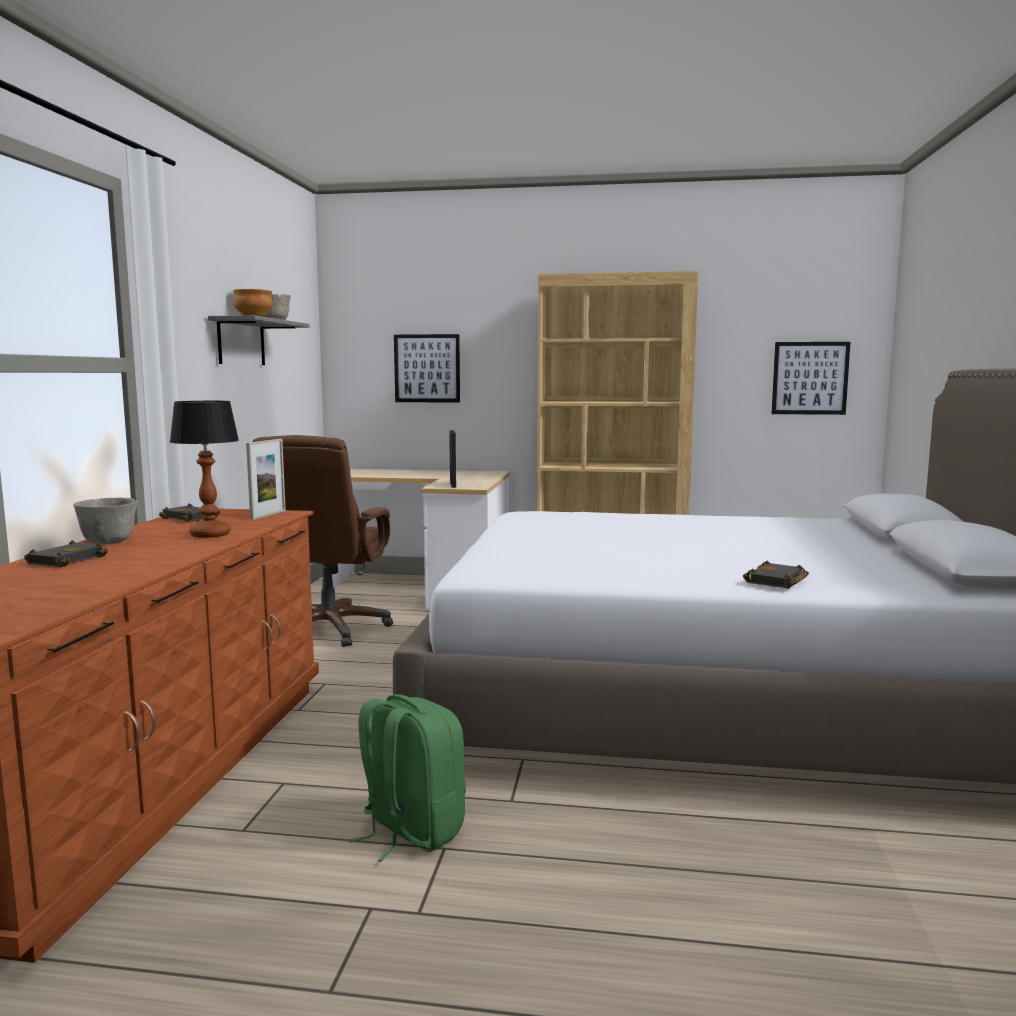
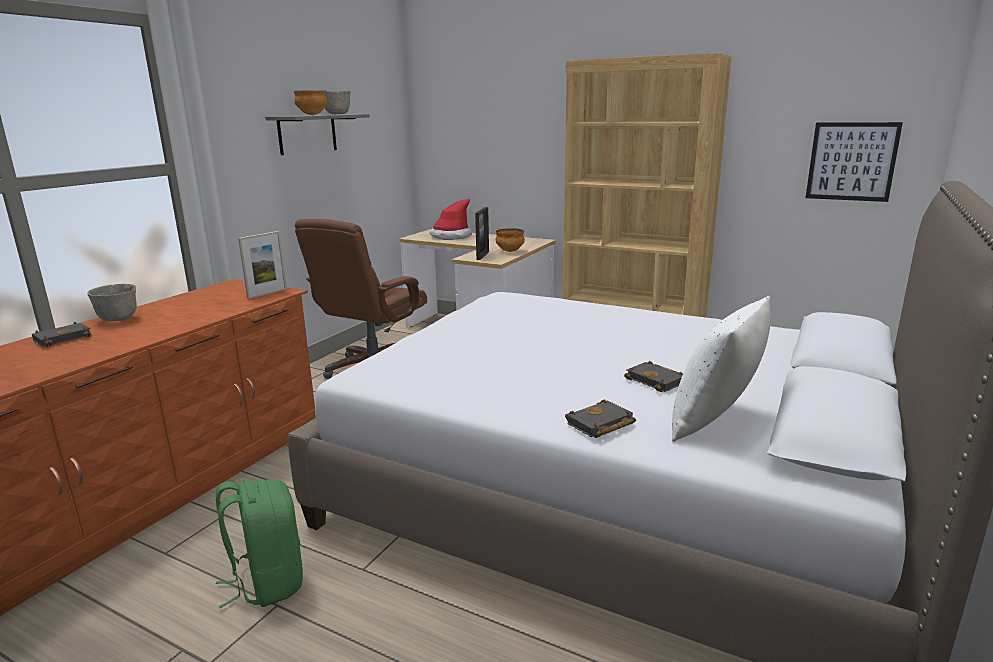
camera: 20 degrees right, 10 degrees up
(192, 518) = (213, 293): black book -> black book (657, 381)
(211, 534) = (194, 315): table lamp -> none
(384, 472) = (451, 236): none -> hat
(427, 368) = (490, 145): picture -> none
(477, 480) = (510, 251): none -> bowl
(867, 571) = (715, 422): none -> white pillow

